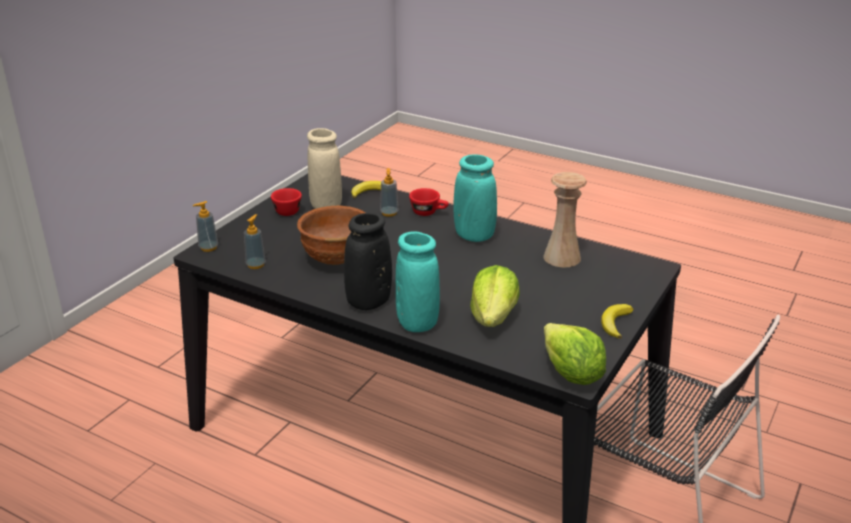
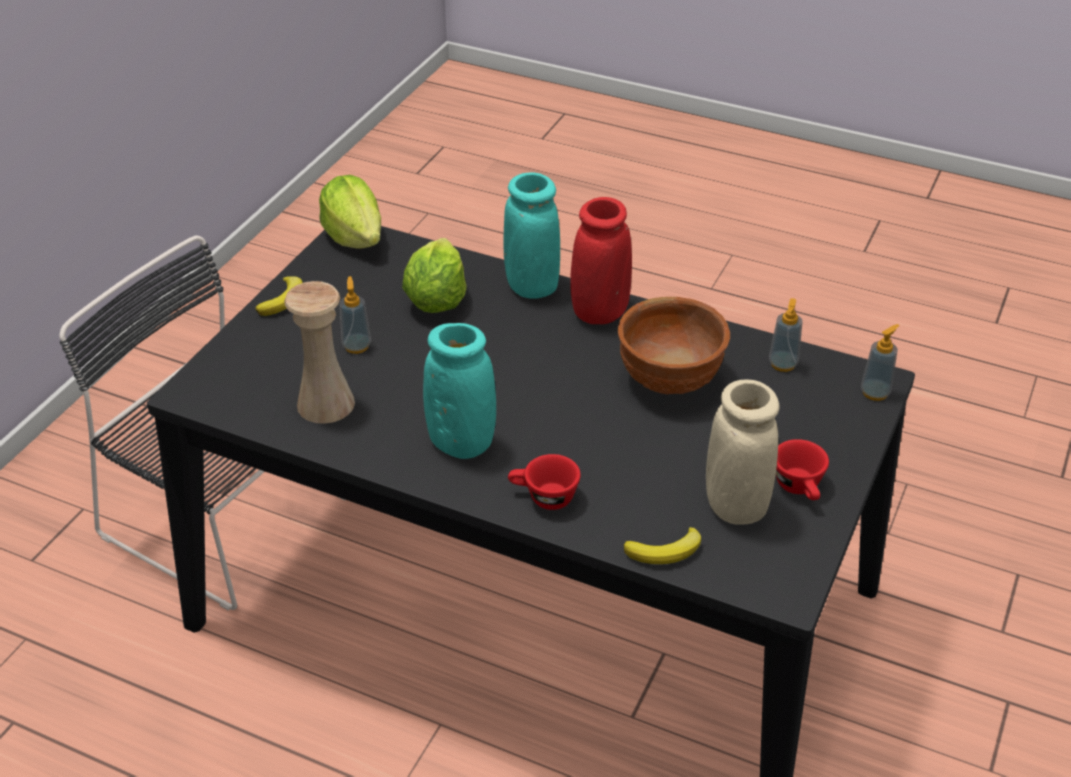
camera: 175 degrees right, 10 degrees up
(368, 302) = (600, 312): black vase -> red vase
(389, 213) = (614, 491): soap dispenser -> soap dispenser (356, 346)

